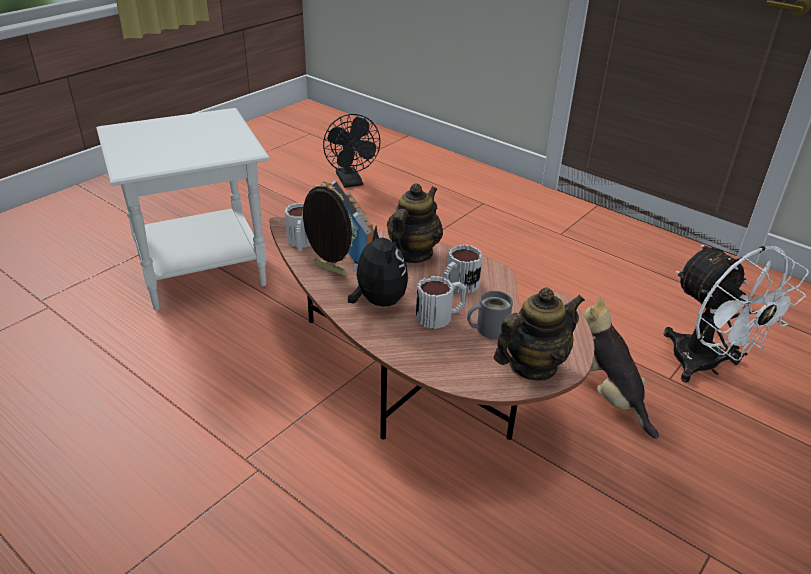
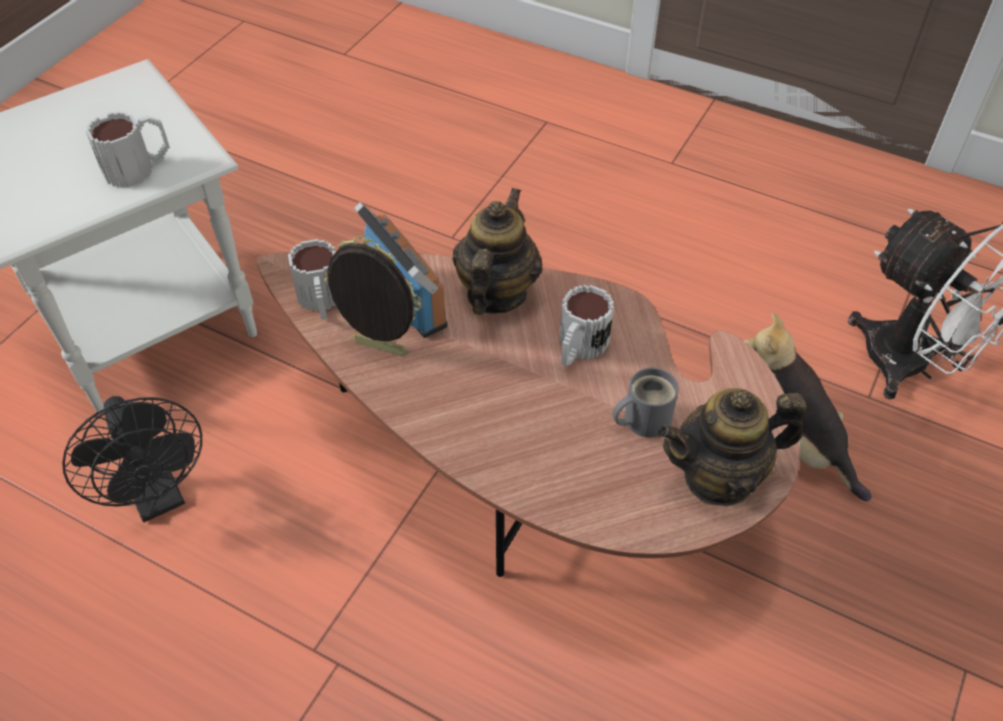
camera: 10 degrees left, 15 degrees up
(351, 182) = (335, 111): black fan -> black fan (159, 496)
(378, 301) = (468, 397): plush toy -> none
(440, 316) = (568, 408): mug -> mug (139, 167)
(532, 366) = (719, 477): teapot -> teapot turned 150 degrees counterclockwise

